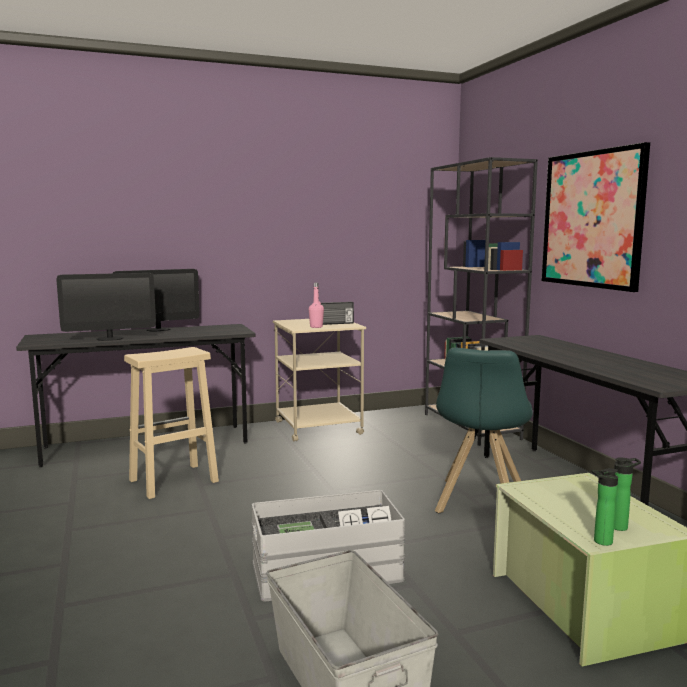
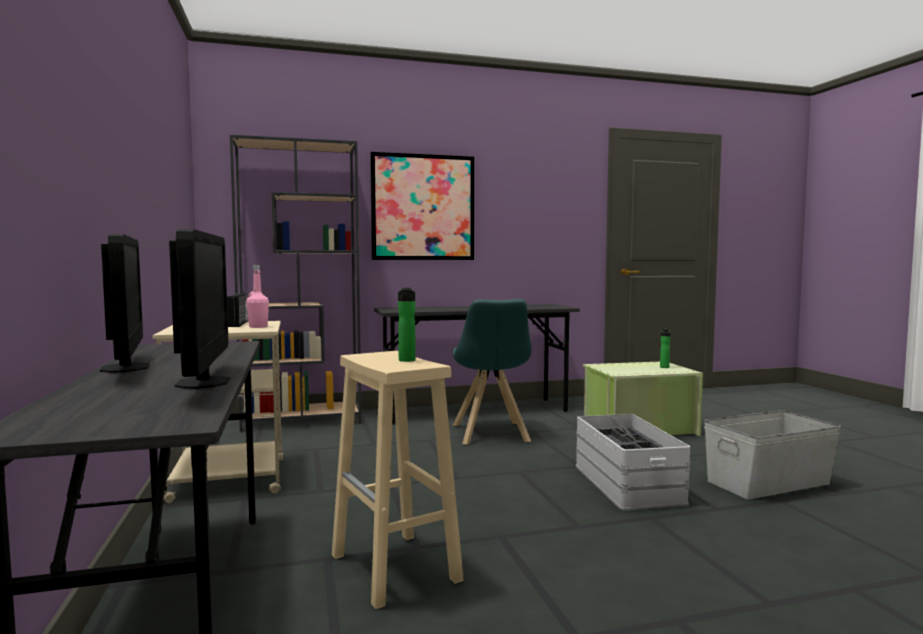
camera: 85 degrees left, 5 degrees down
(480, 501) = (490, 434): turquoise chair -> turquoise chair turned 60 degrees clockwise
(600, 542) = (686, 370): bottle -> bottle (407, 361)

